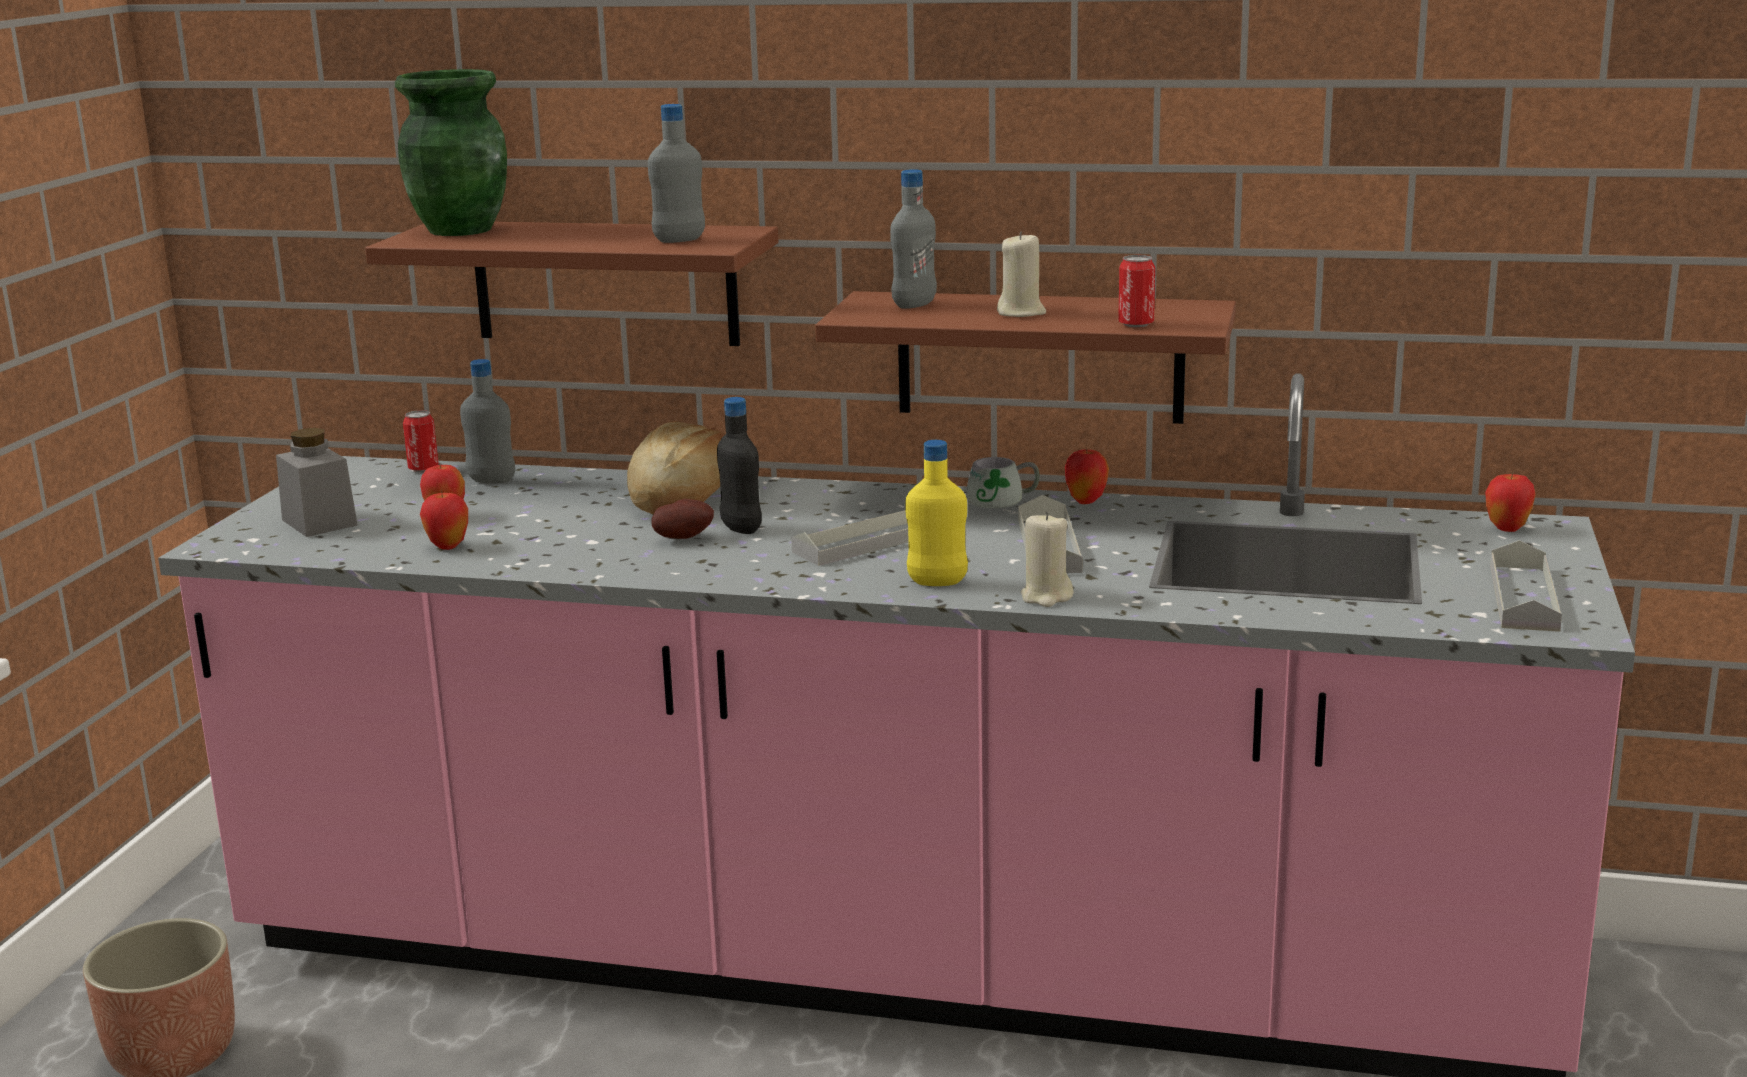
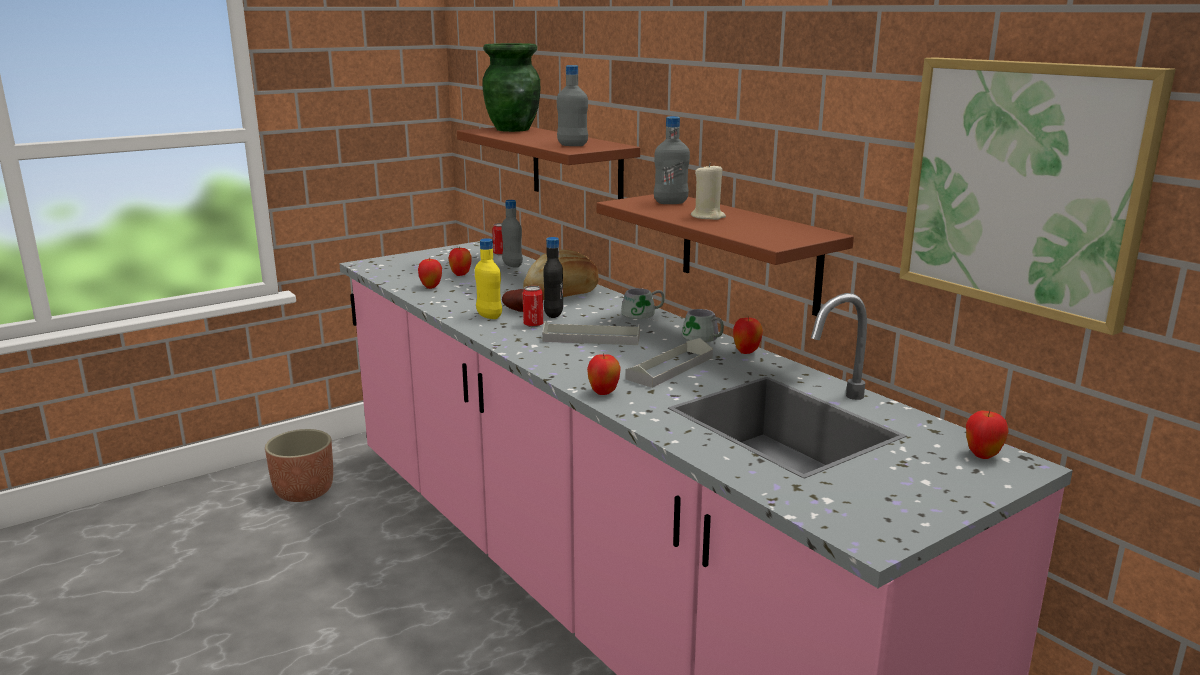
camera: 40 degrees right, 0 degrees up
(319, 522) = (415, 265): grey jar -> none
(862, 495) = (643, 315): none -> grey mug
(937, 582) = (572, 367): yellow bottle -> yellow bottle (489, 316)
(1046, 597) = (603, 393): beige candle -> apple
(1136, 324) = (746, 235): can -> can (533, 325)
(1484, 202) = (1023, 187): none -> picture
(1523, 597) = (884, 502): grey tray -> none

